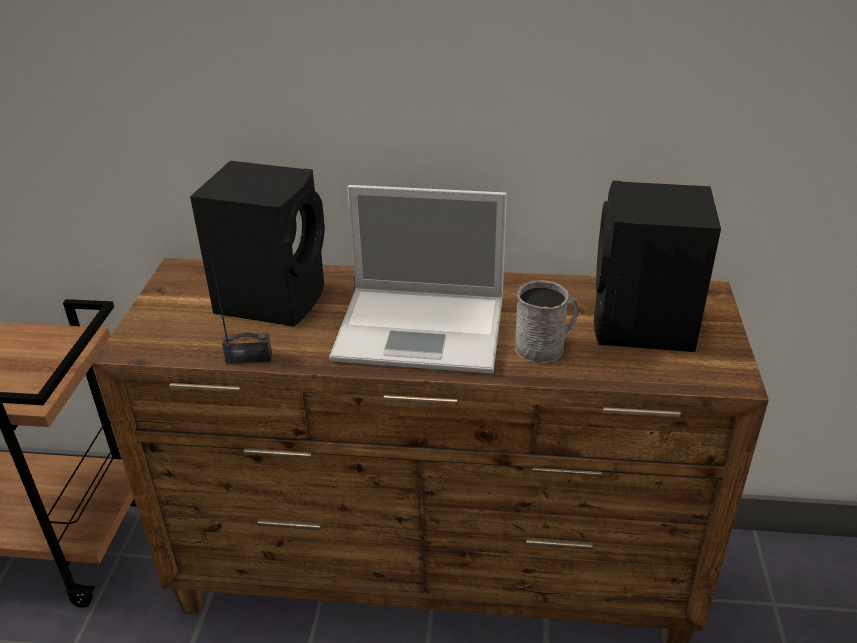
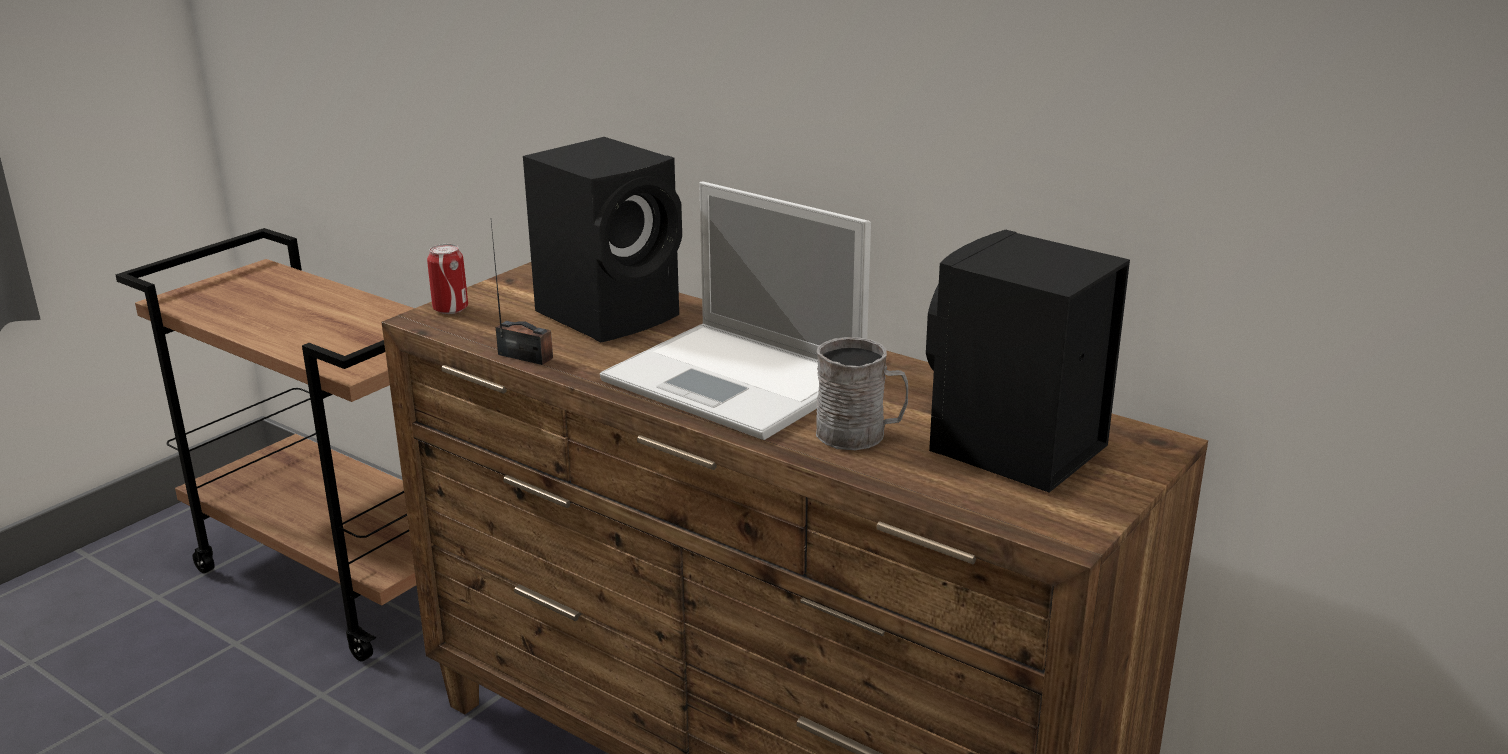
camera: 30 degrees right, 10 degrees down
(140, 332) = (450, 309): none -> can

